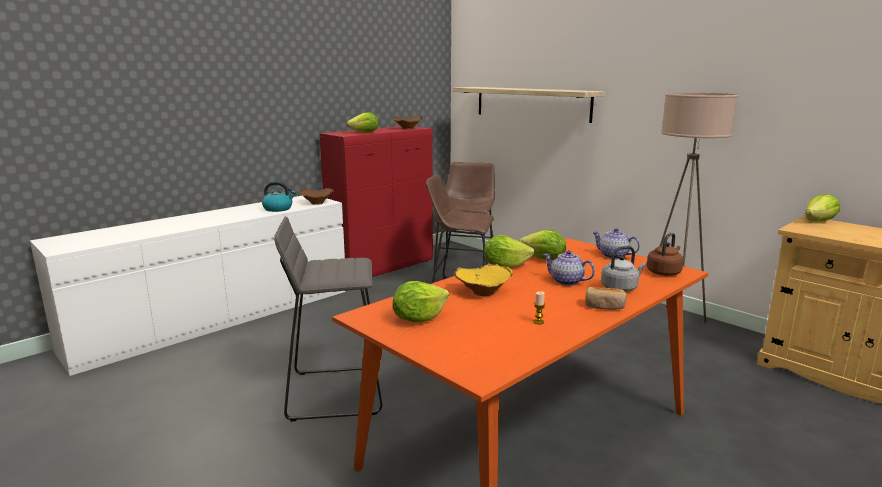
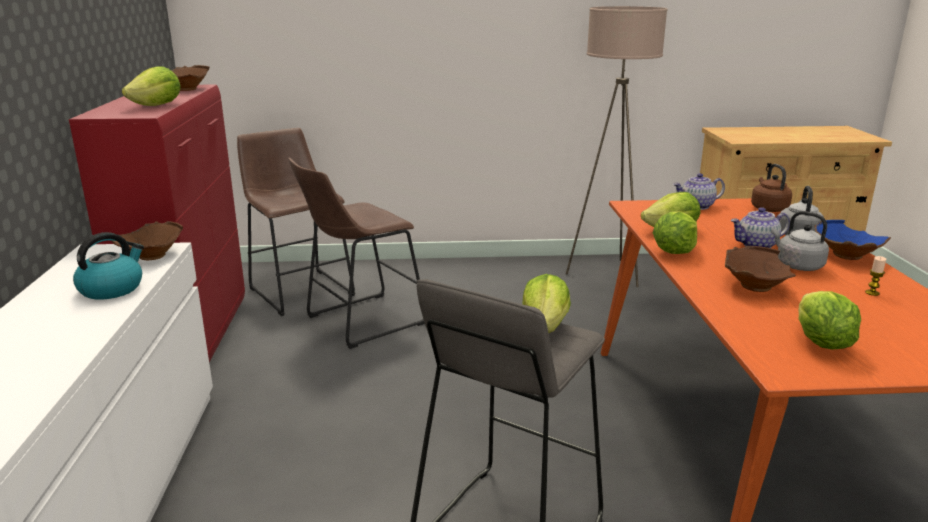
camera: 50 degrees left, 5 degrees up
(482, 291) = (752, 286): yellow bowl -> brown bowl
(531, 103) = (345, 31): shelf -> none
(549, 296) = (796, 265): none -> grey kettle
(604, 306) = (845, 256): bread -> blue bowl
(819, 221) = (726, 130): lettuce -> lettuce (544, 327)

